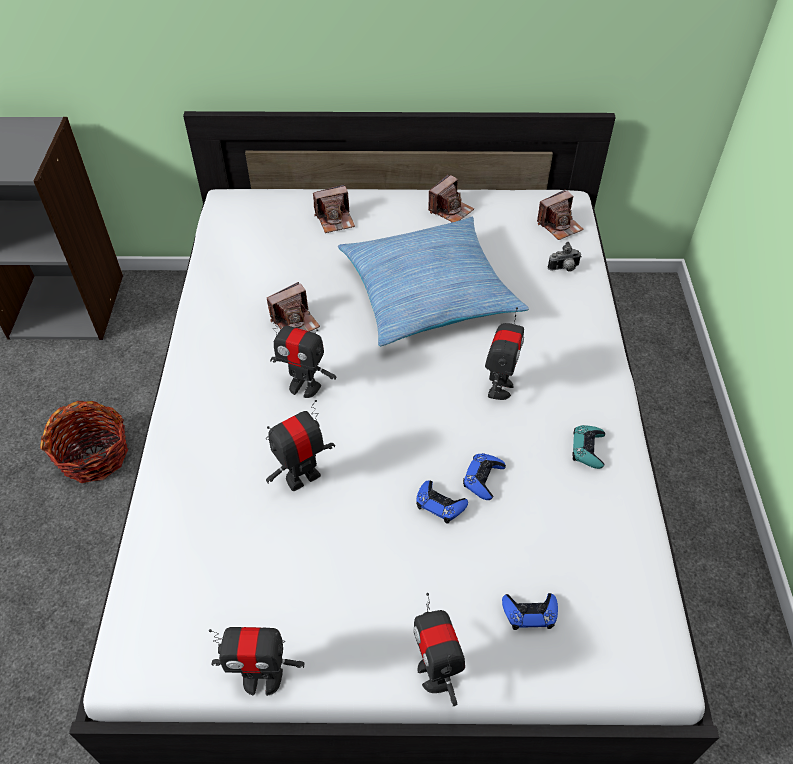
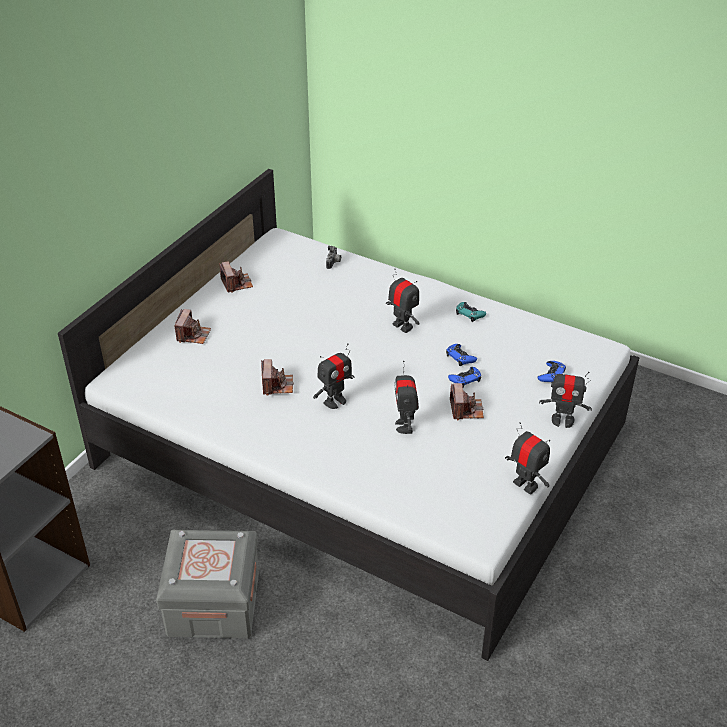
camera: 60 degrees left, 10 degrees down
(94, 455) = (213, 603): basket -> grey storage box
(262, 678) = (525, 485): toy robot -> toy robot turned 75 degrees counterclockwise
(428, 293) = (303, 322): pillow -> none
(559, 225) = (296, 249): camera -> camera (466, 410)

